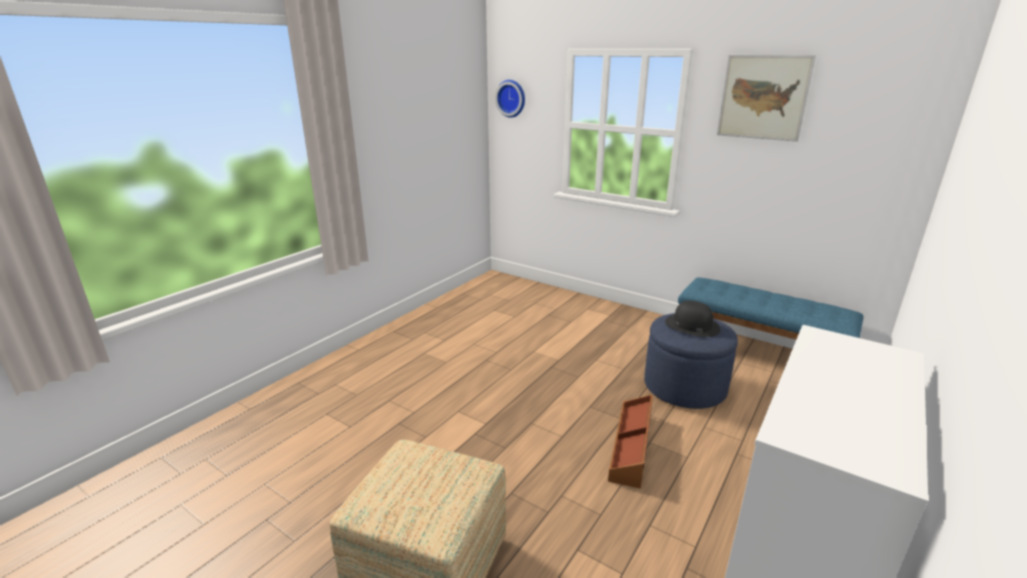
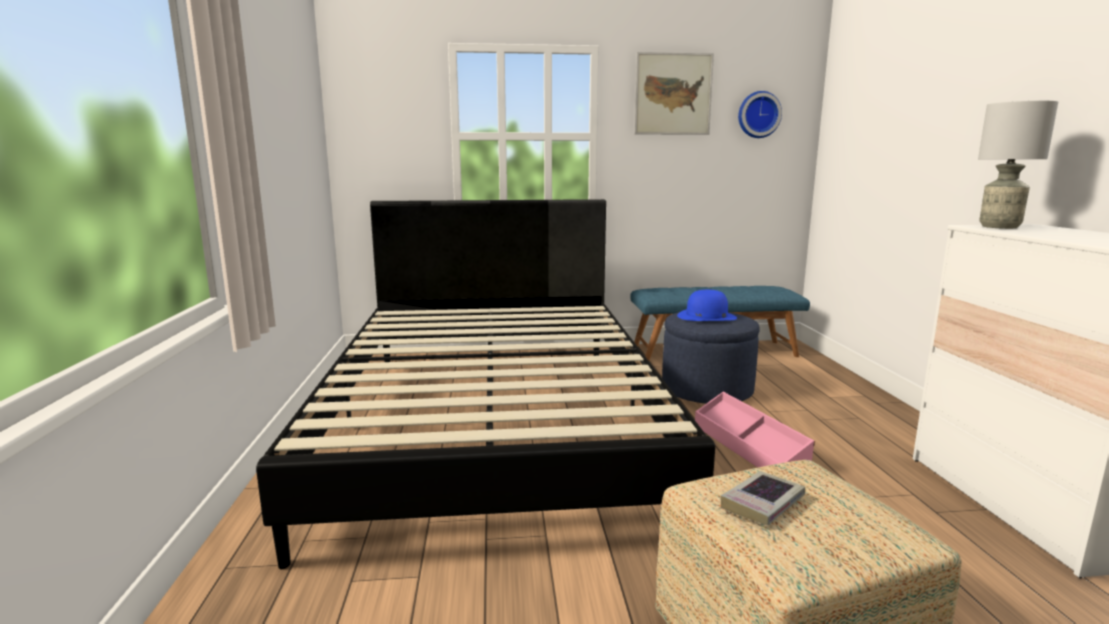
camera: 40 degrees left, 10 degrees down
(409, 472) = (762, 503): none -> book
(500, 354) = (495, 423): none -> black bed
(511, 98) = (366, 107): wall clock -> wall clock (758, 115)
(632, 446) = (749, 447): brown storage box -> pink storage box
(692, 325) = (706, 316): black hat -> blue hat
(836, 346) = (1000, 227): none -> grey table lamp

